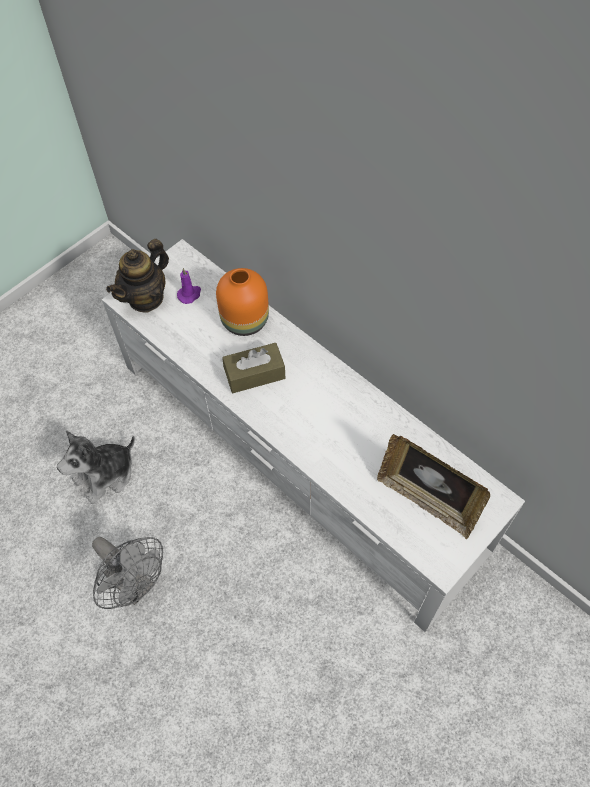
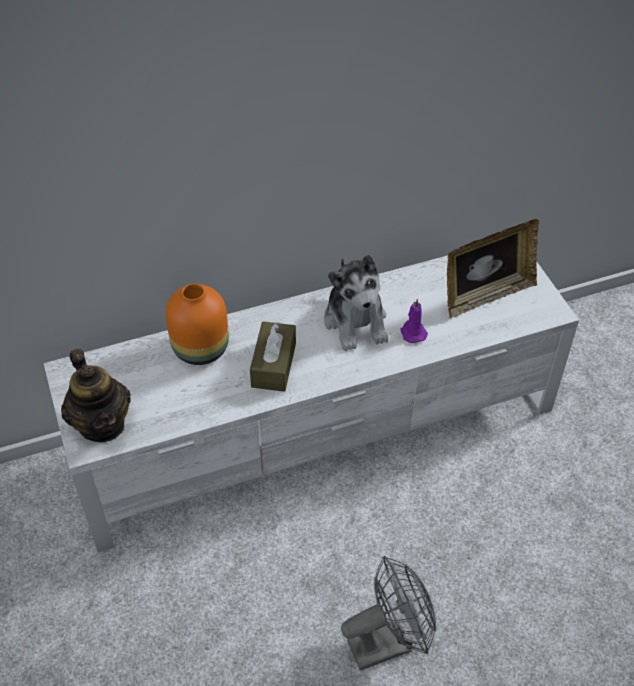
camera: 65 degrees left, 10 degrees down
(106, 475) = (231, 627): plush toy -> plush toy (356, 321)
(190, 294) = (129, 382): purple candle -> purple candle (412, 332)

